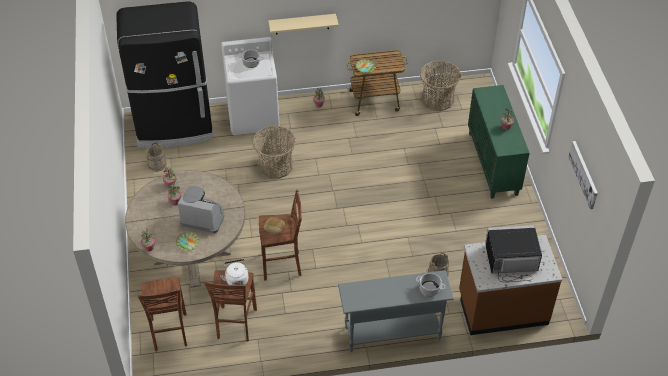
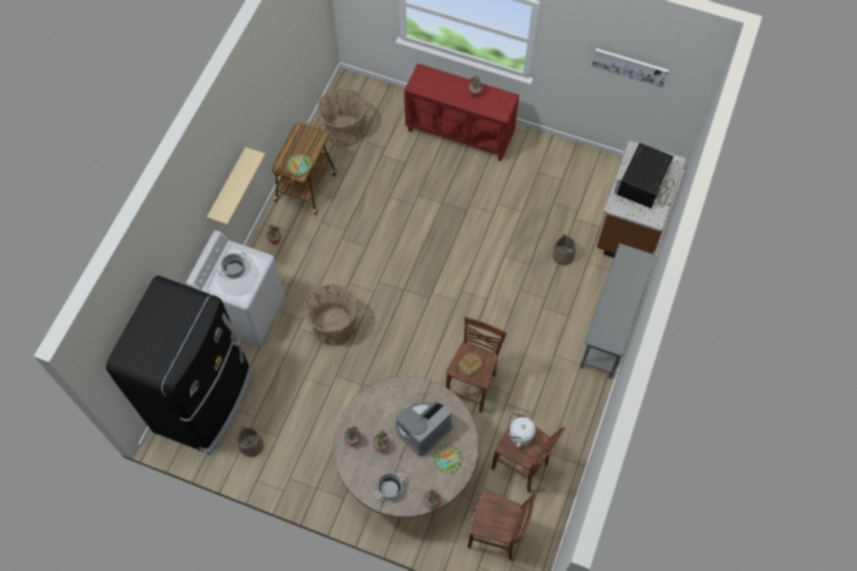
camera: 60 degrees left, 15 degrees up
(429, 289) = (634, 268): cooking pot -> cooking pot (390, 489)
(493, 164) = (460, 134): green cabinet -> red cabinet

